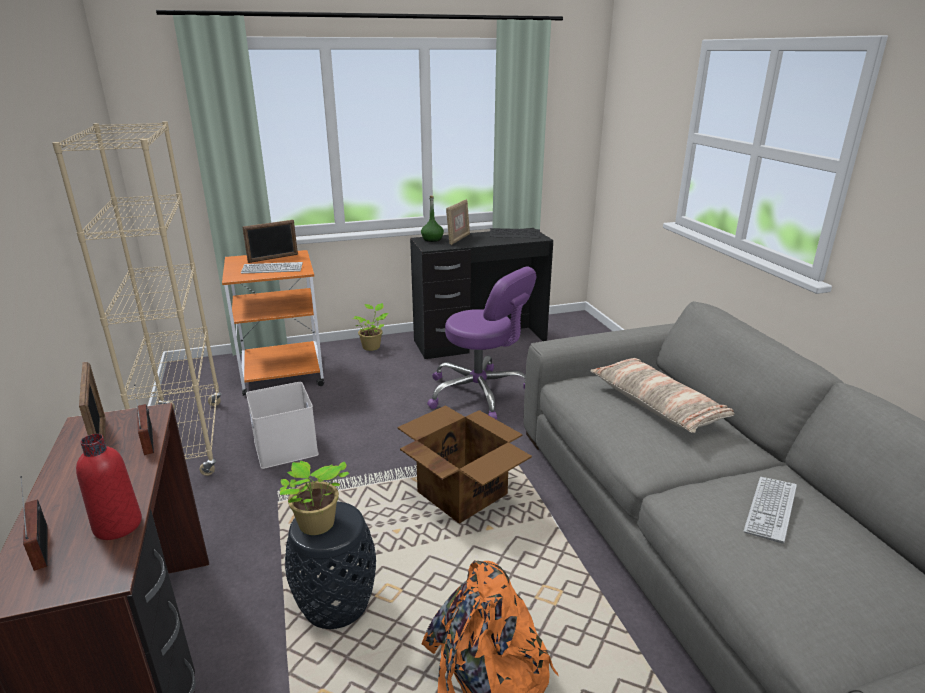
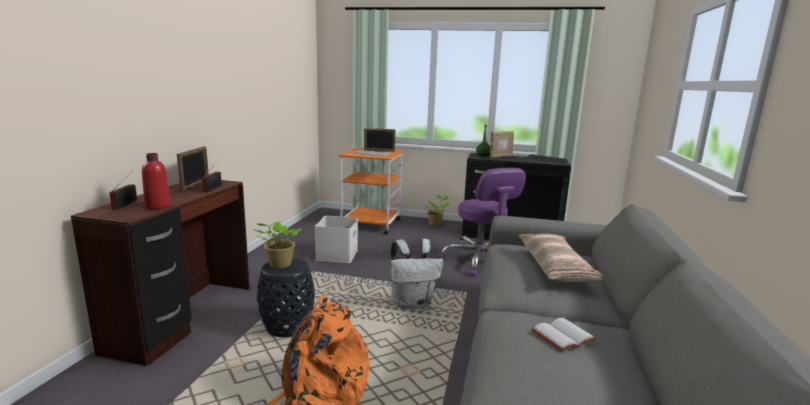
camera: 30 degrees right, 10 degrees down
(187, 441) = (294, 239): beige bookcase -> none
(461, 492) = (412, 303): cardboard box -> white backpack
(770, 509) = (563, 337): keyboard -> white book

